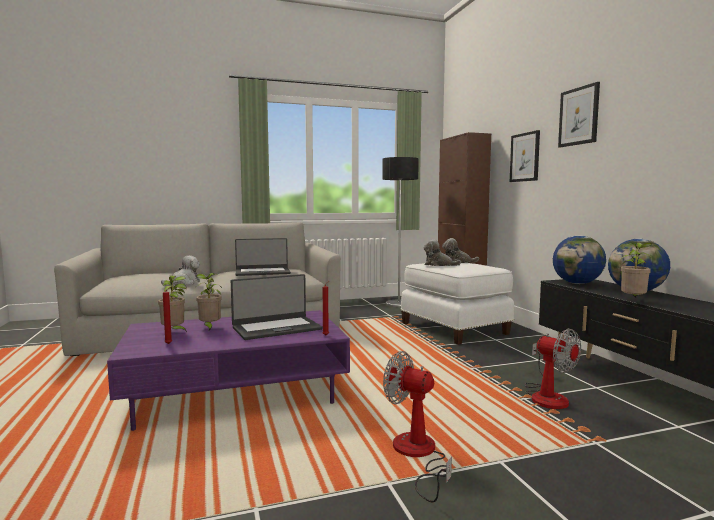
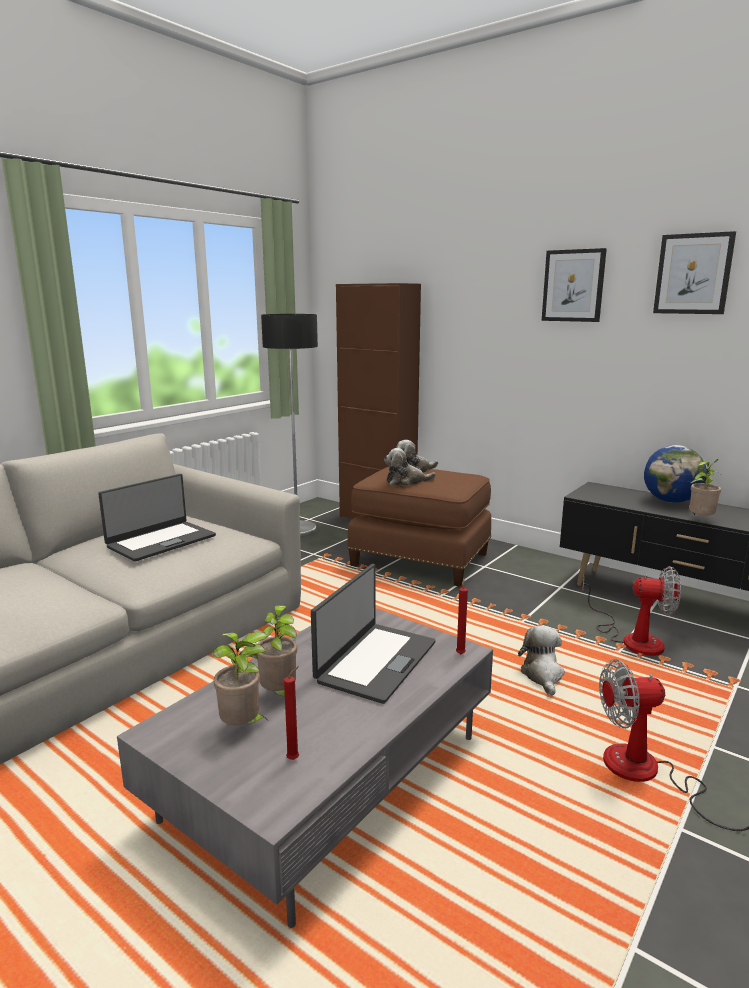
camera: 35 degrees left, 10 degrees up
(183, 283) = (58, 603): plush toy -> plush toy (542, 675)
(237, 392) = (327, 774): purple coffee table -> grey coffee table
(455, 328) = (421, 558): white ottoman -> brown ottoman
(525, 157) = (482, 325): picture -> picture (693, 274)
(577, 283) = (604, 496): globe -> none

